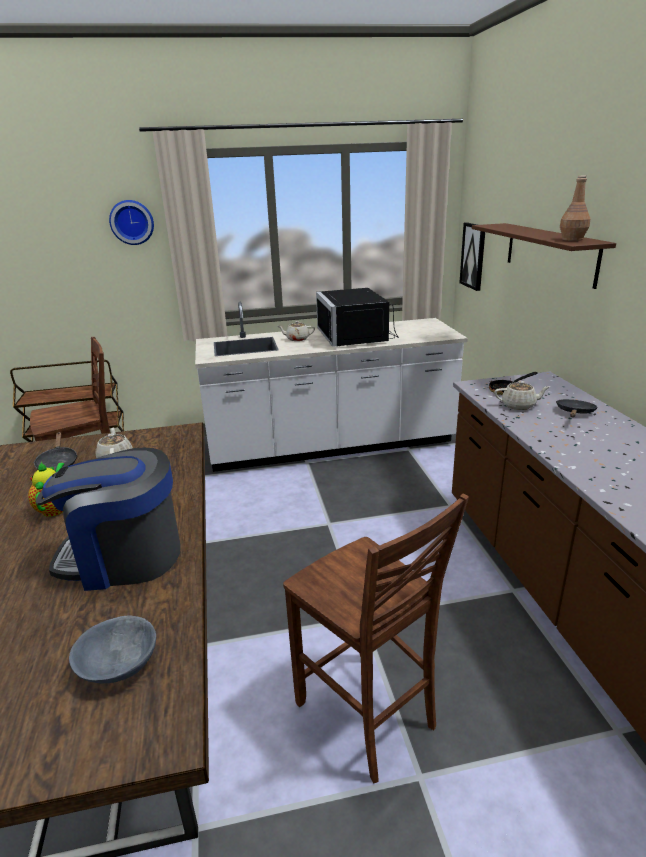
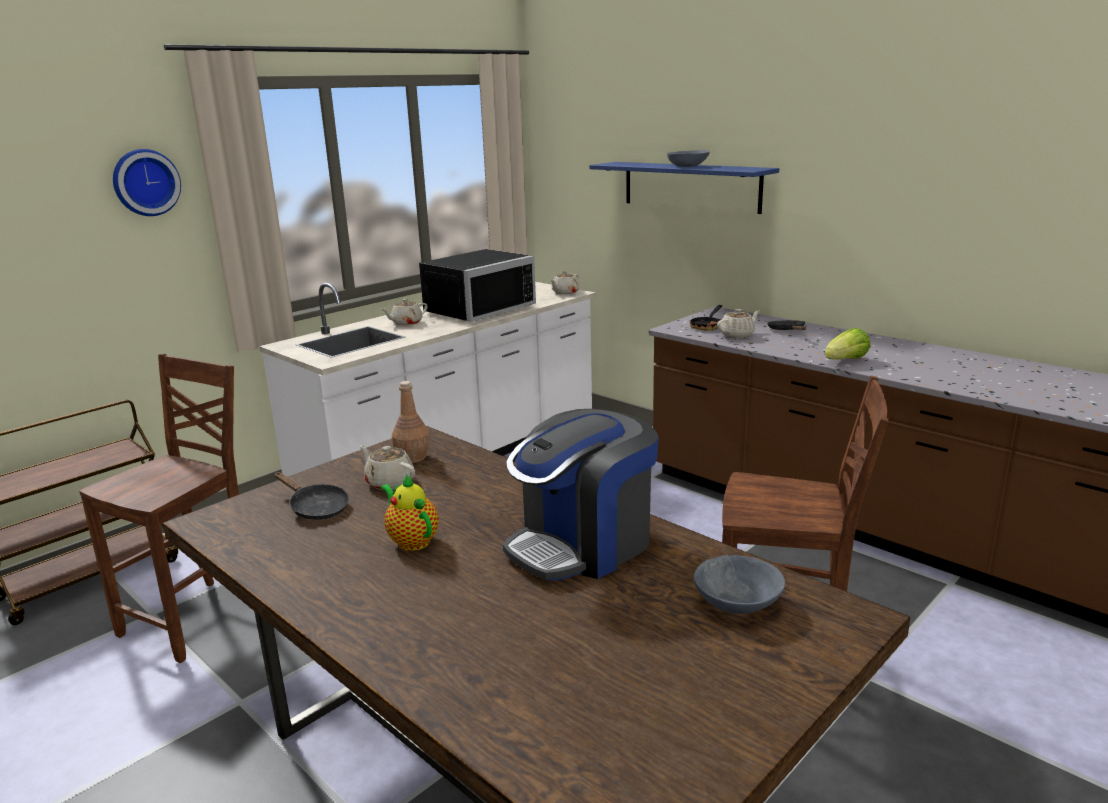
camera: 35 degrees left, 5 degrees down
(357, 336) = (475, 309): black microwave -> black microwave turned 90 degrees counterclockwise
(443, 334) = (565, 292): none -> beige teapot
(473, 256) = (564, 203): picture -> none
(538, 233) = (688, 166): none -> grey bowl
(549, 253) = (690, 186): brown shelf -> blue shelf
(572, 239) = (736, 168): brown bottle -> brown bottle (412, 458)
(579, 462) = (846, 361): none -> lettuce

